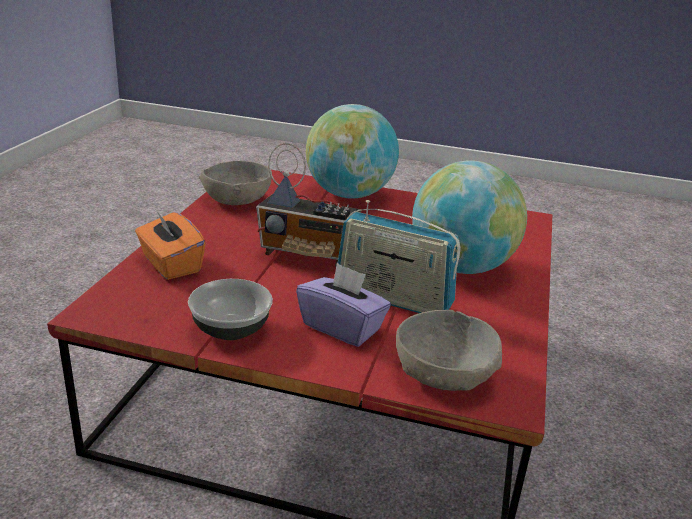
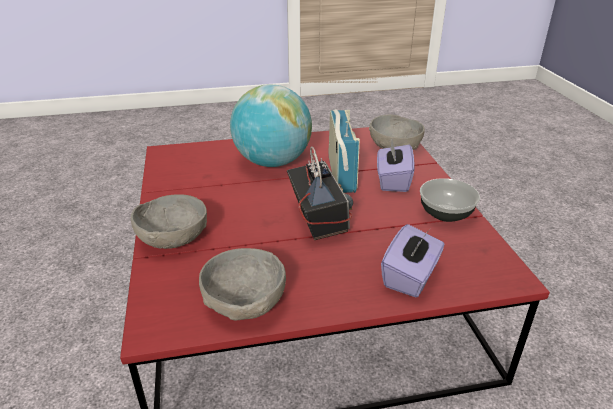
camera: 115 degrees left, 5 degrees up
(170, 264) = (410, 277): orange tissue box -> purple tissue box
(349, 194) = (173, 237): globe -> grey bowl

